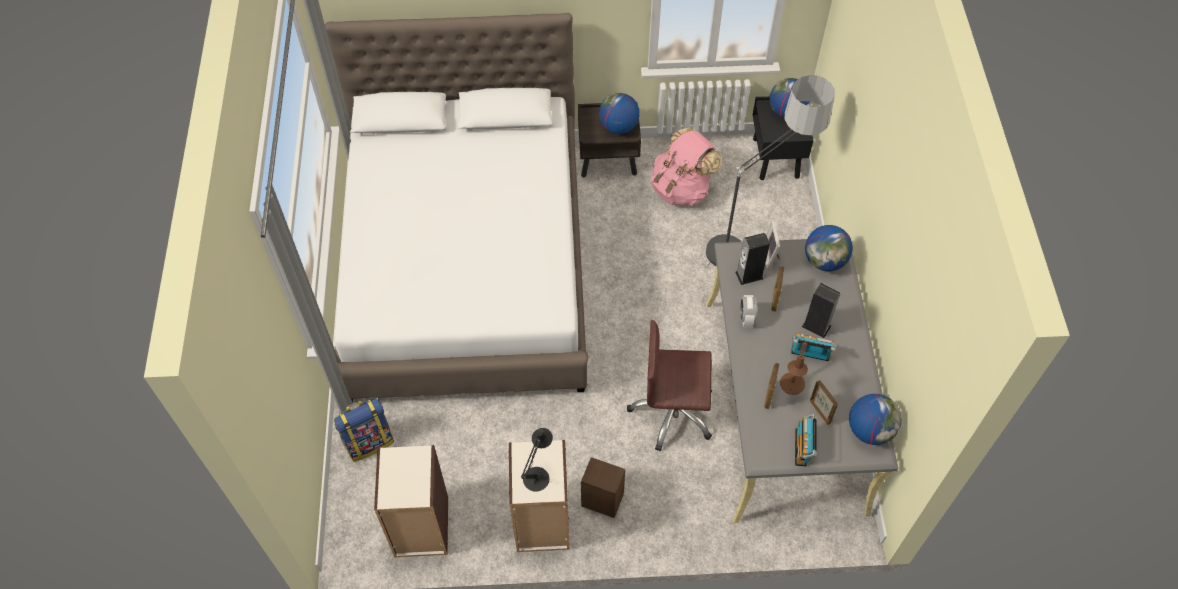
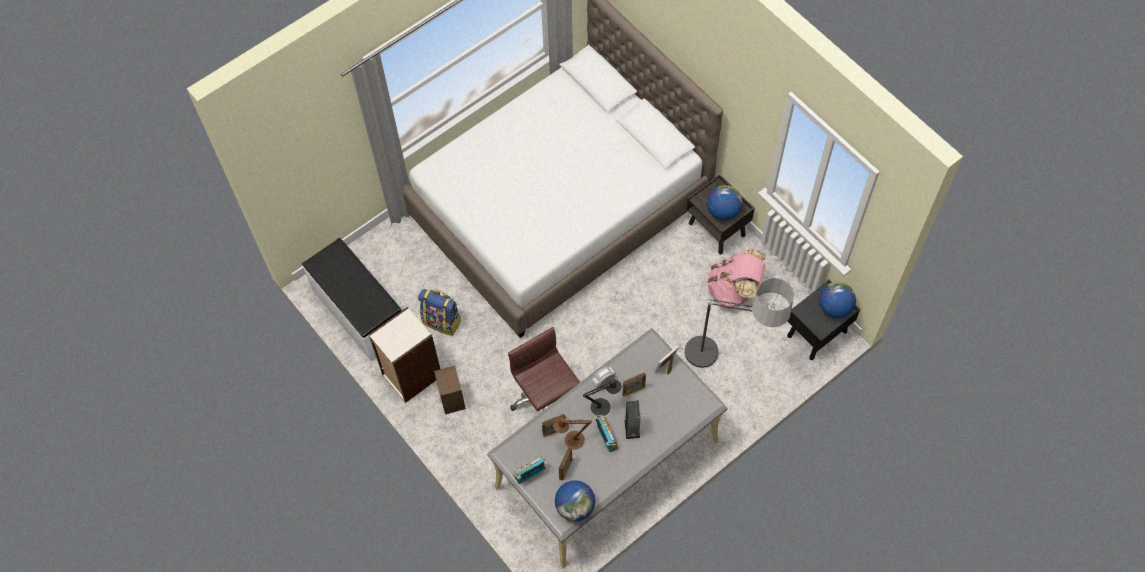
camera: 55 degrees right, 5 degrees up
(369, 441) = (392, 244): backpack -> backpack (442, 321)
(421, 528) = (359, 312): bookcase -> white bench
(538, 475) = (397, 337): black table lamp -> black table lamp (603, 406)
(749, 275) = (640, 364): speaker -> none
(825, 261) = (691, 403): globe -> none

